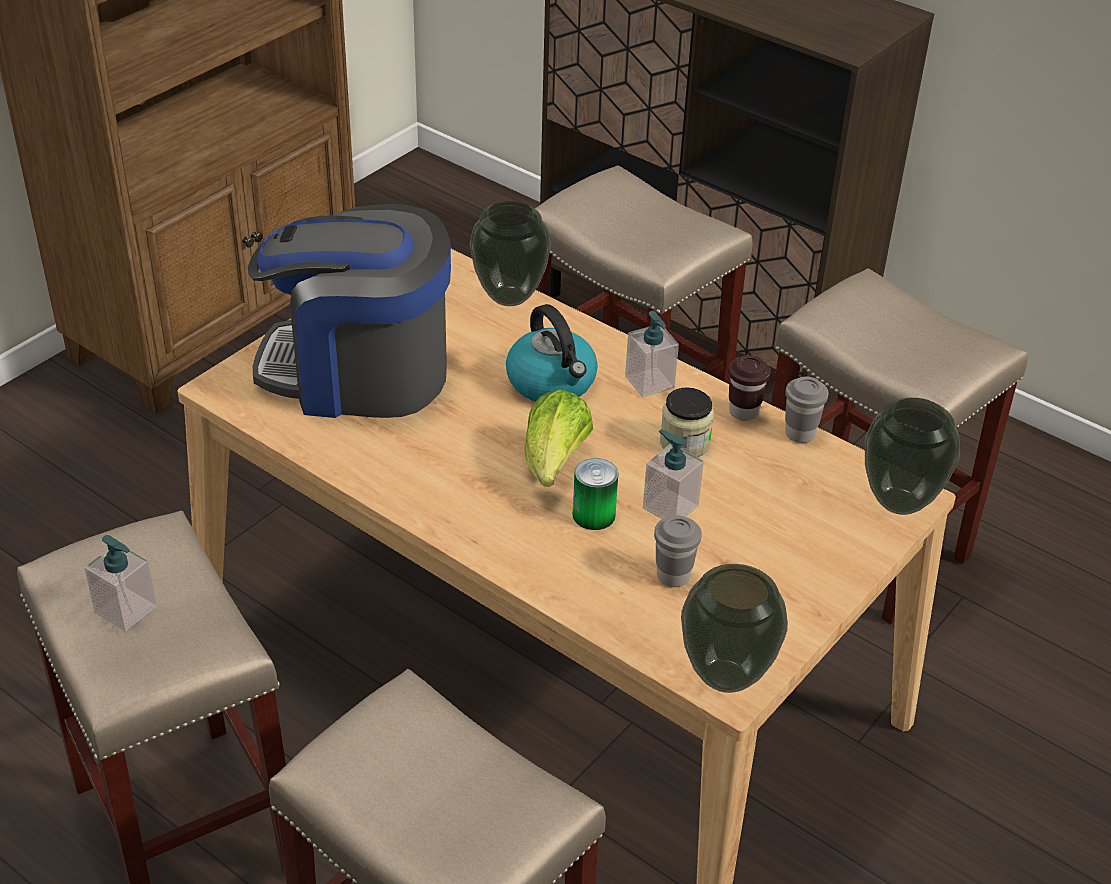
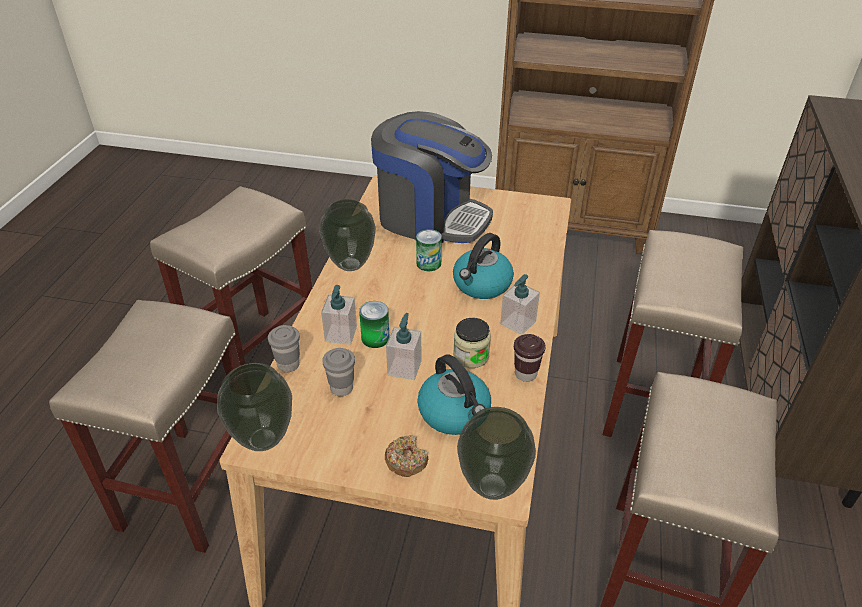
camera: 65 degrees right, 0 degrees up
(126, 610) = (223, 219): soap dispenser -> soap dispenser (341, 334)
(358, 373) = (431, 218): coffee machine -> coffee machine turned 135 degrees clockwise
(467, 413) = (428, 263): none -> can
(508, 297) = (545, 243): vase -> vase (350, 264)
(554, 463) = (410, 308): lettuce -> none
(775, 491) = (455, 413): none -> kettle
(800, 434) = (526, 409): grey cup -> grey cup (288, 365)
(829, 557) = (406, 460): none -> donut

